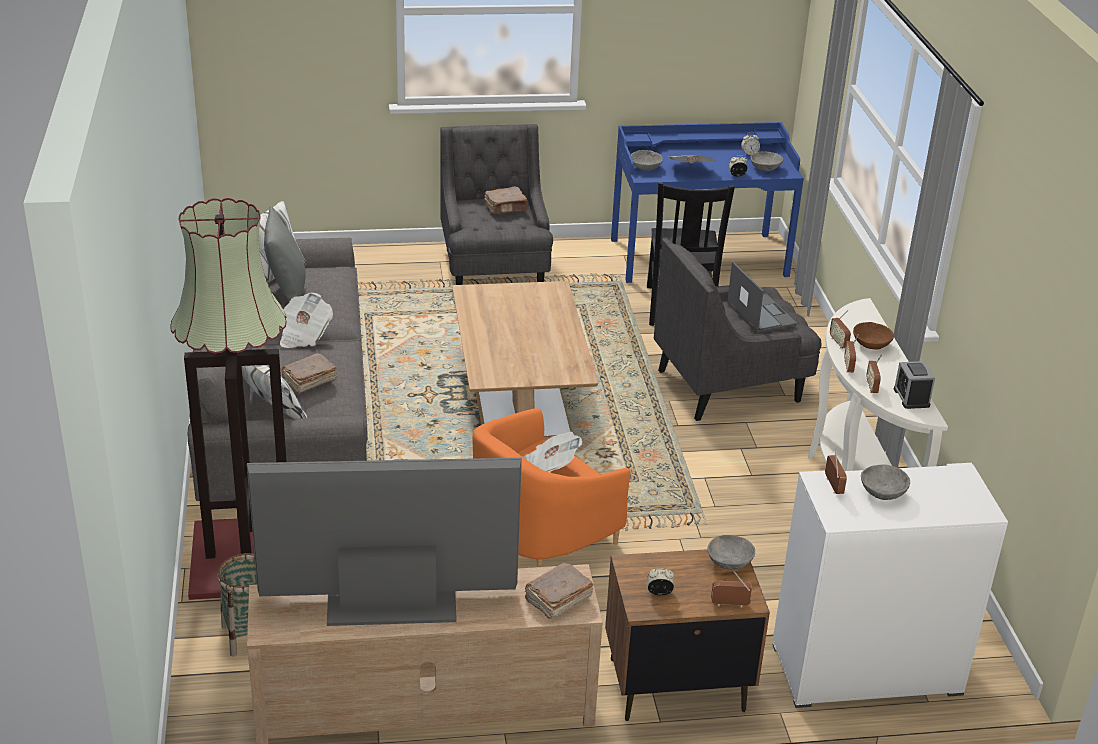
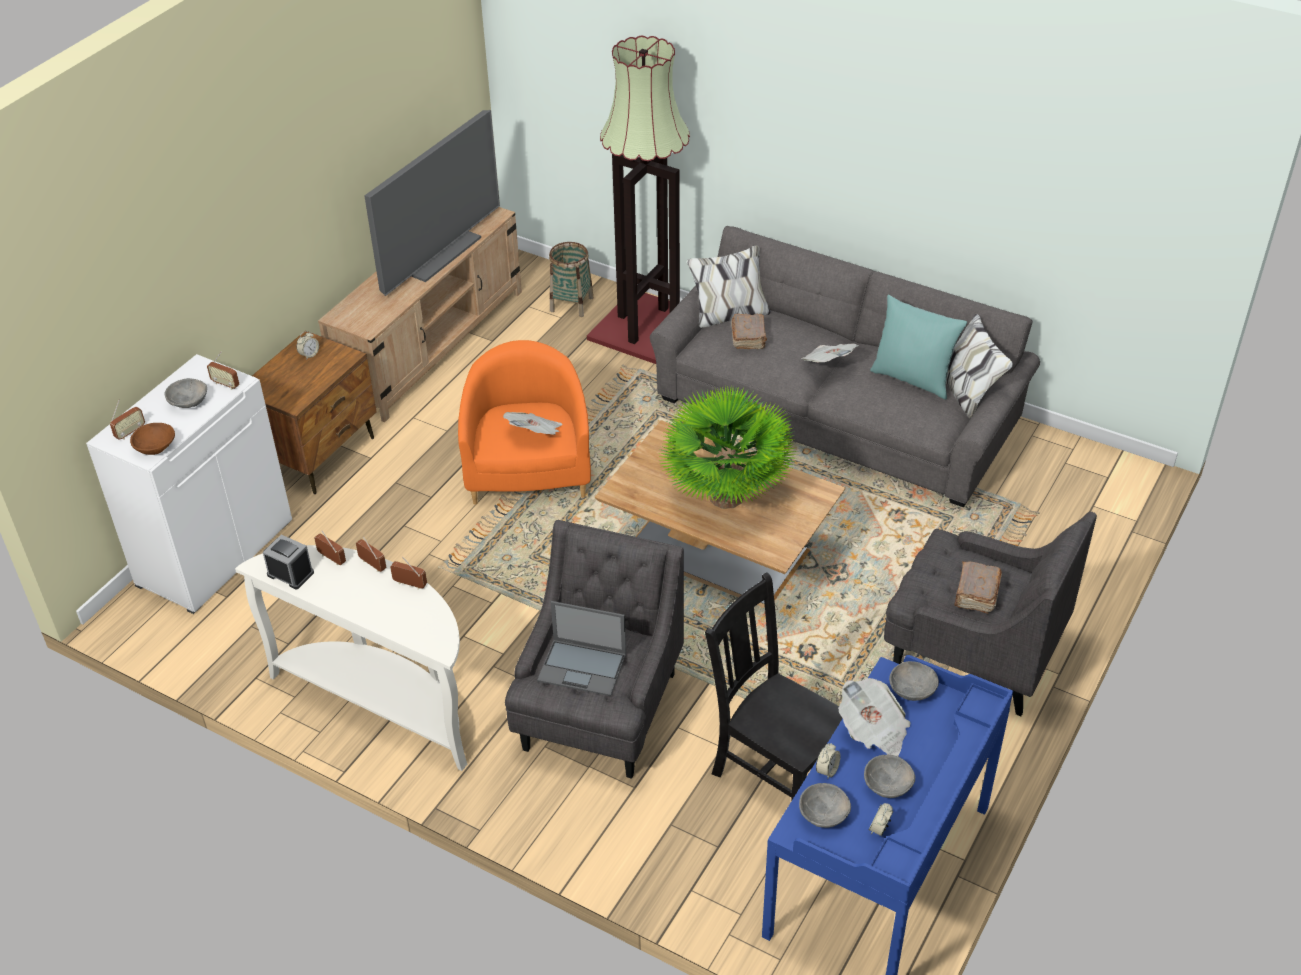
camera: 130 degrees right, 10 degrees up
(287, 290) = (913, 378): grey pillow -> turquoise pillow
(524, 327) = (726, 496): none -> potted plant
(557, 599) = (357, 312): brown book -> none
(729, 604) = (261, 377): radio -> radio (130, 432)
(730, 562) = (292, 400): grey bowl -> grey bowl (887, 786)
(870, 344) = (383, 605): brown bowl -> brown bowl (156, 448)

